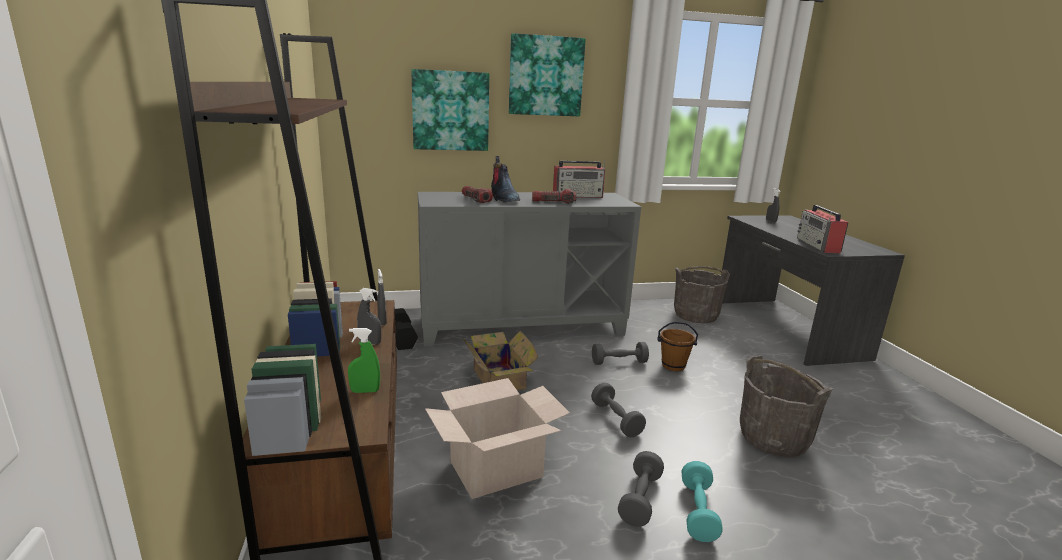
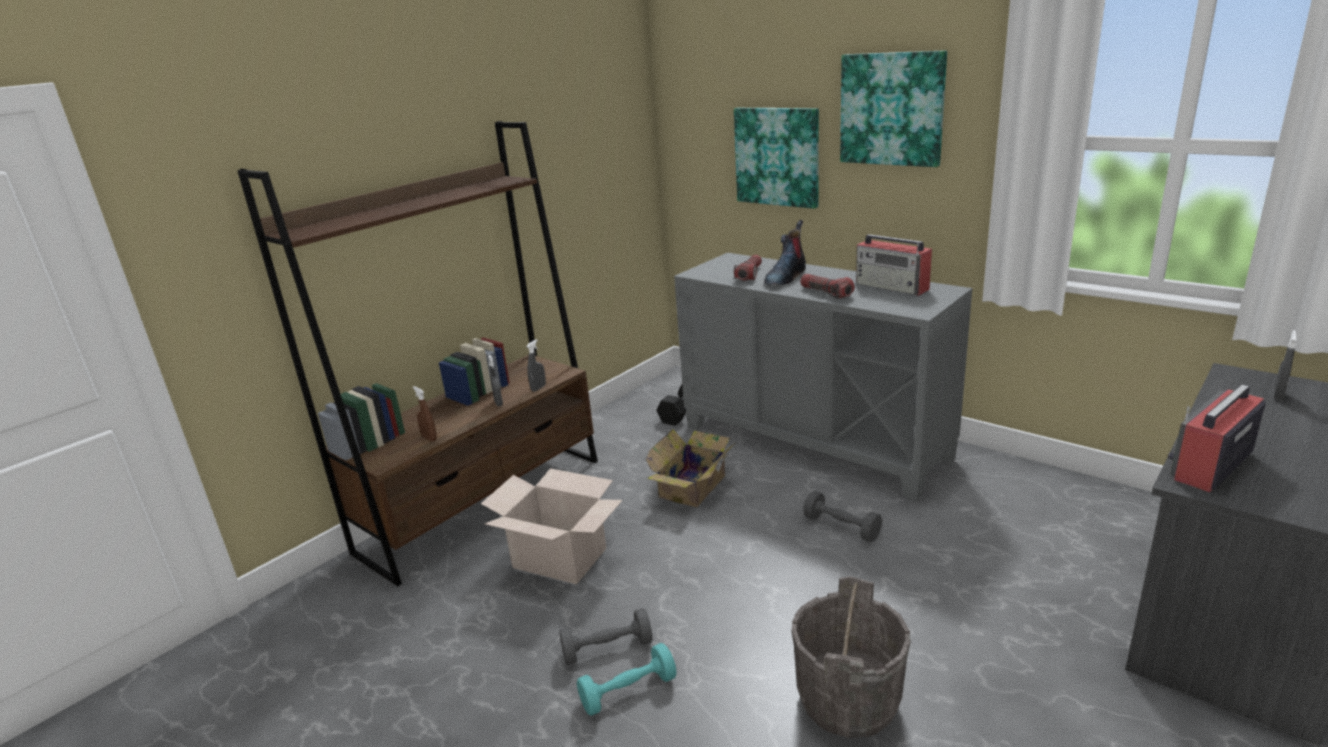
camera: 55 degrees right, 5 degrees up
(365, 391) = (429, 438): green spray bottle -> brown spray bottle
(616, 419) = (720, 578): grey dumbbell -> none
(673, 366) = (901, 563): brown bucket -> none
(695, 315) = (1094, 519): grey bucket -> none

